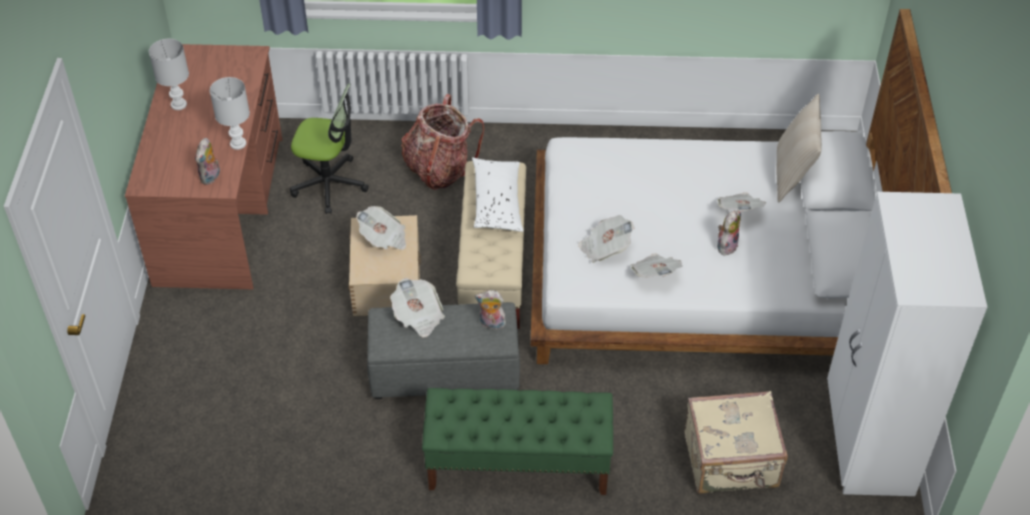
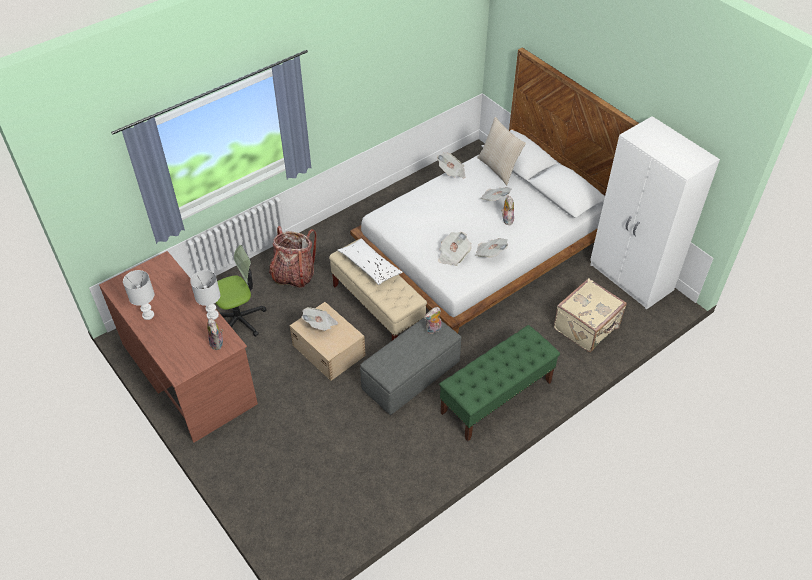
camera: 40 degrees left, 0 degrees up
(418, 316) = (392, 351): newspaper -> newspaper (451, 172)

